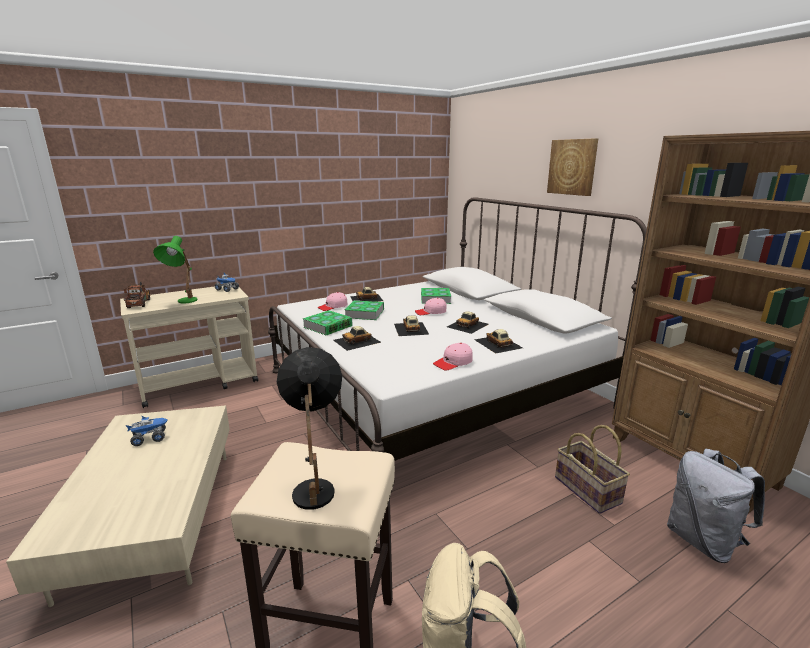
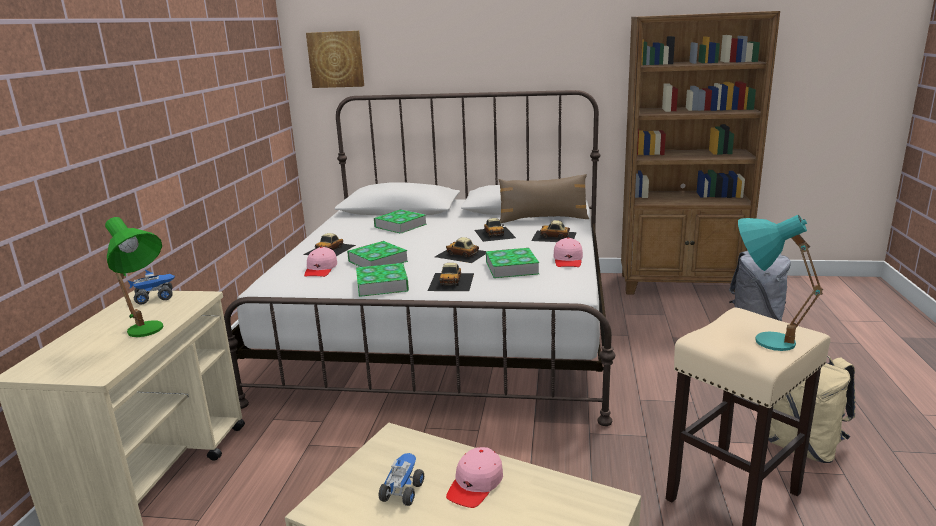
camera: 50 degrees left, 0 degrees up
(140, 303) = (66, 365): toy truck -> none
(316, 483) = (760, 338): black table lamp -> turquoise table lamp
(408, 349) = (512, 268): none -> book
(431, 312) = (433, 236): pink cap -> pink cap (475, 485)
(530, 329) = (543, 219): none -> brown pillow
(572, 167) = (495, 49): picture -> picture (336, 59)
(588, 490) = (674, 330): basket -> none

